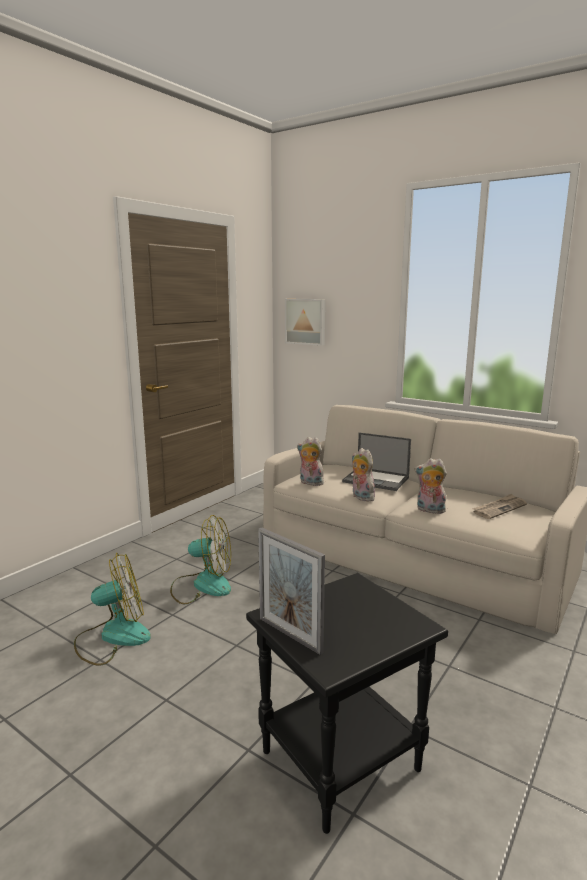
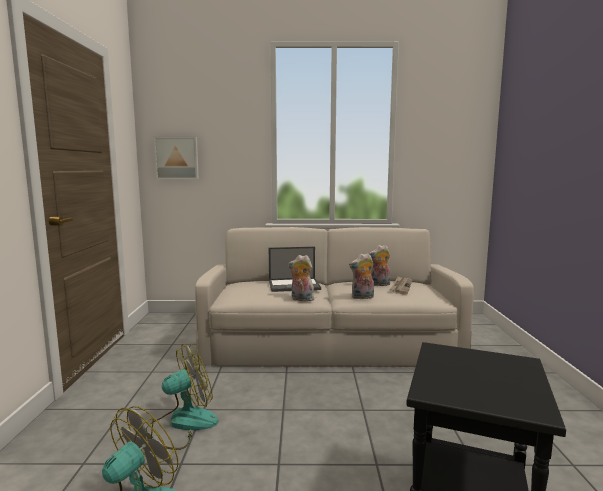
camera: 35 degrees left, 5 degrees down
(290, 635) = (470, 401): picture frame -> none
(310, 483) = (245, 297): plush toy -> plush toy (379, 284)

